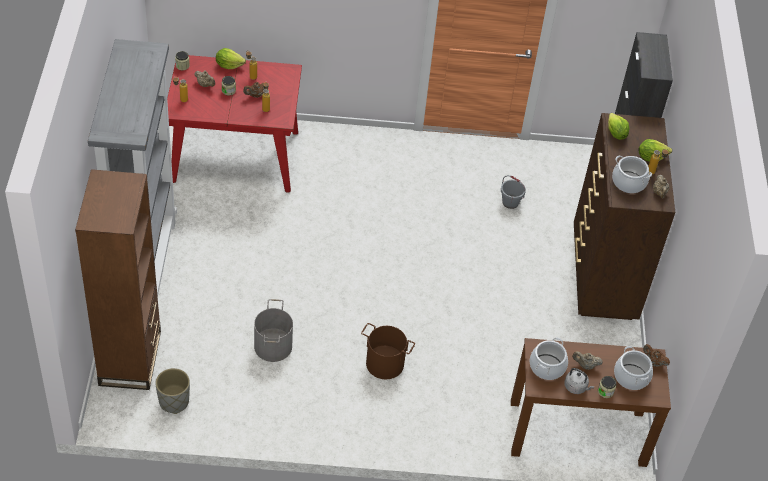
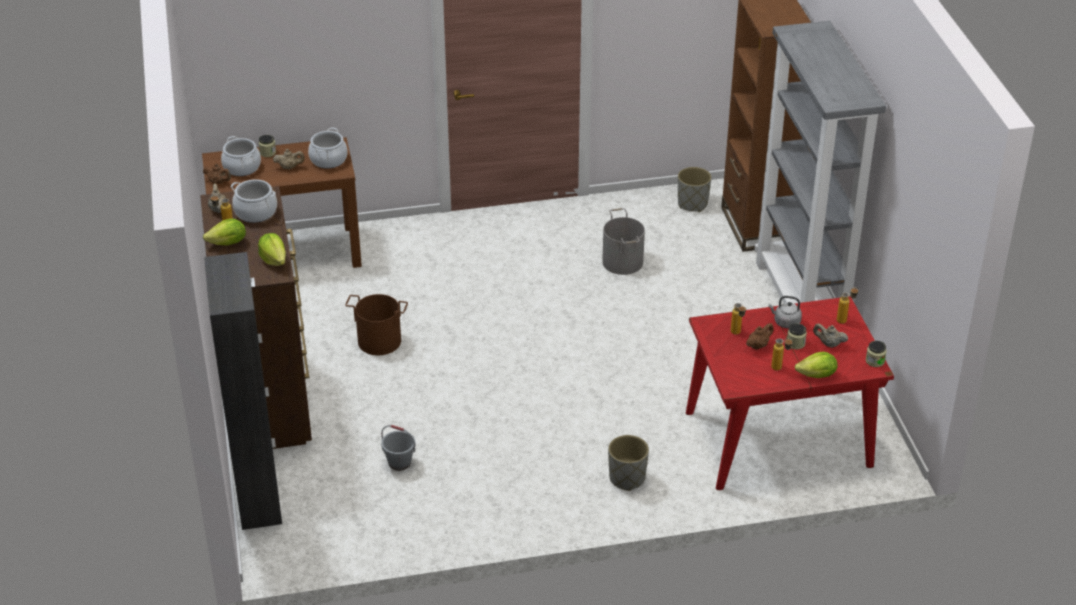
camera: 170 degrees right, 10 degrees down
(354, 154) = (627, 478): none -> grey planter
(384, 364) = (501, 270): brown bucket -> brown bucket (379, 340)
(576, 387) = (297, 151): grey kettle -> grey kettle (785, 322)

